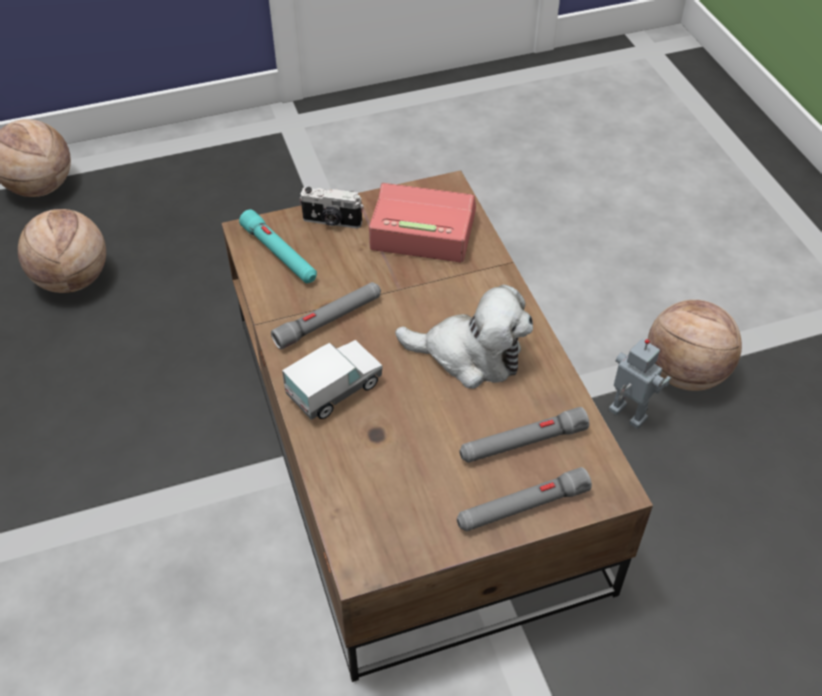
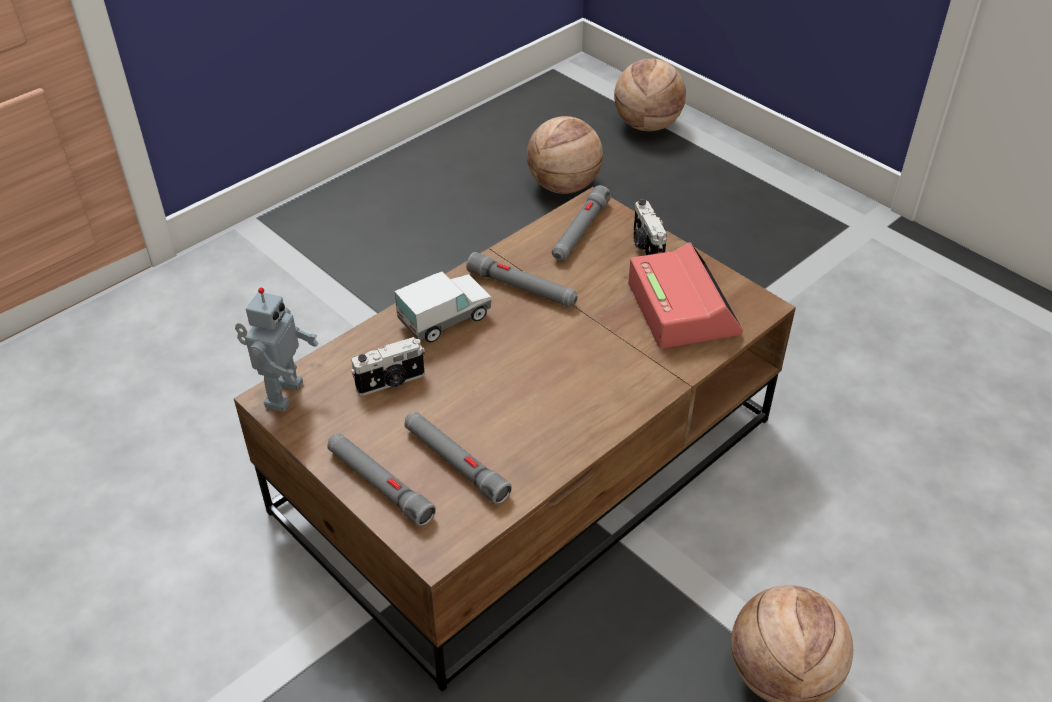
camera: 65 degrees right, 5 degrees down
(279, 254) = (580, 231): turquoise flashlight -> grey flashlight
(334, 390) = (444, 319): toy truck -> toy truck turned 60 degrees counterclockwise
(396, 458) = (391, 382): none -> camera
(470, 355) = (541, 393): plush toy -> none
(626, 416) = (678, 633): toy robot -> toy robot (281, 394)

